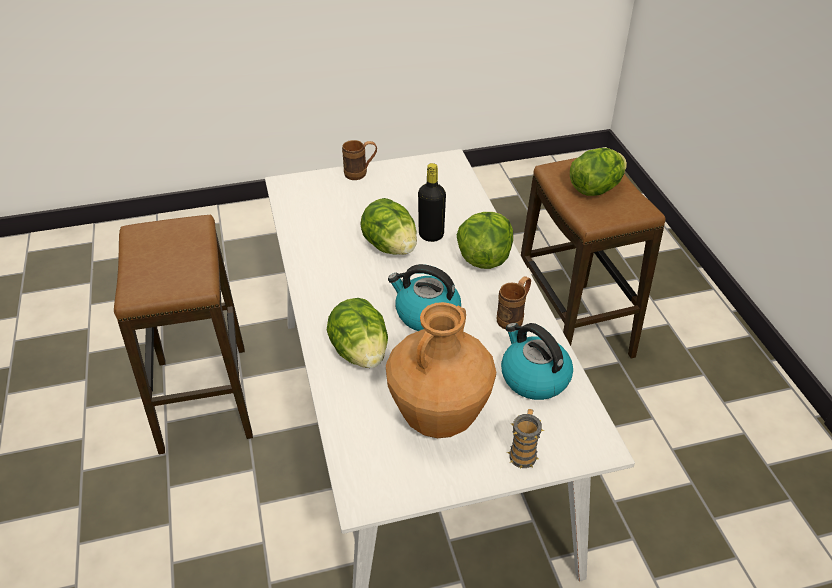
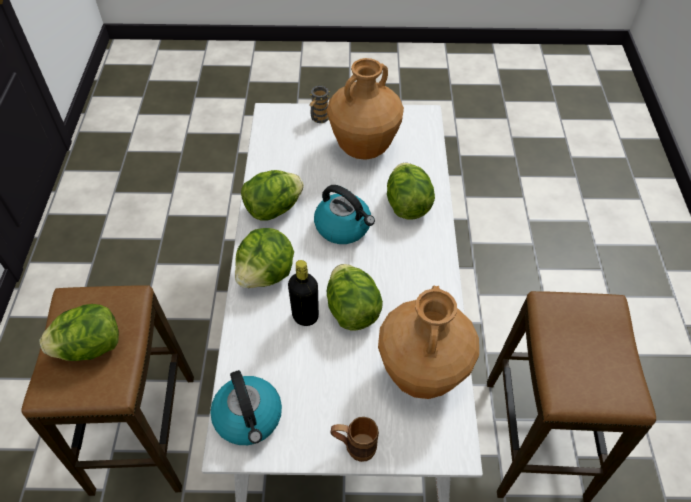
camera: 165 degrees left, 10 degrees up
(317, 217) = (421, 375): none -> brown vase
(514, 317) = (273, 209): brown mug -> lettuce
(533, 377) = (285, 160): kettle -> kettle (249, 418)

